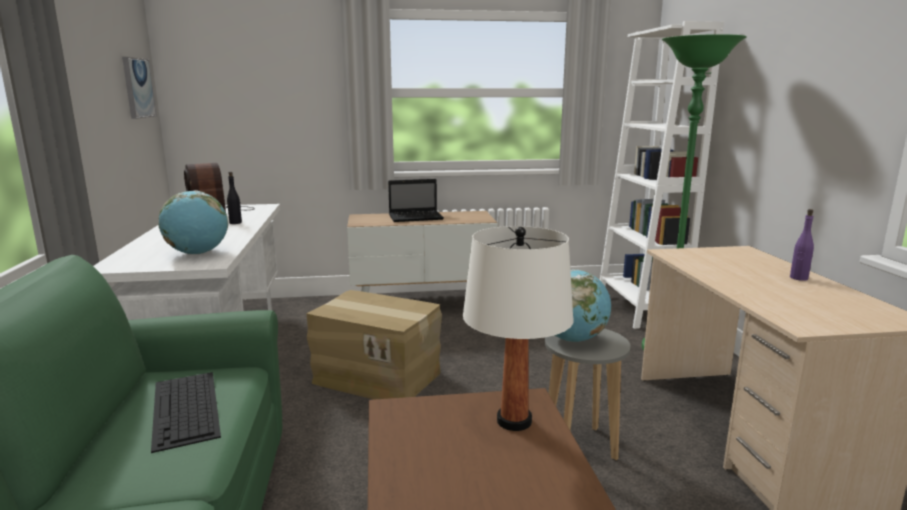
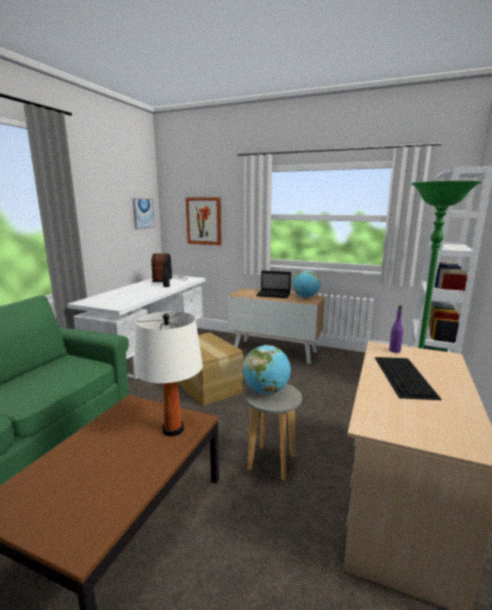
camera: 30 degrees right, 0 degrees up
(186, 408) = (56, 376): keyboard -> keyboard (404, 377)
(198, 253) = (122, 301): globe -> globe (305, 297)
(260, 102) = (204, 221): none -> picture
(798, 278) = (449, 389): purple bottle -> purple bottle (394, 350)

